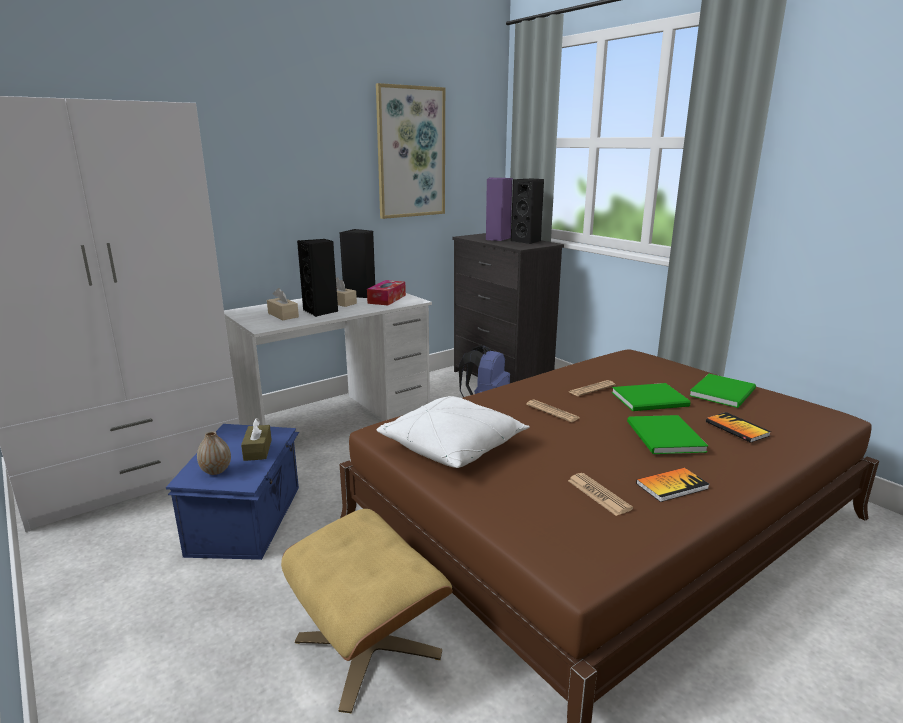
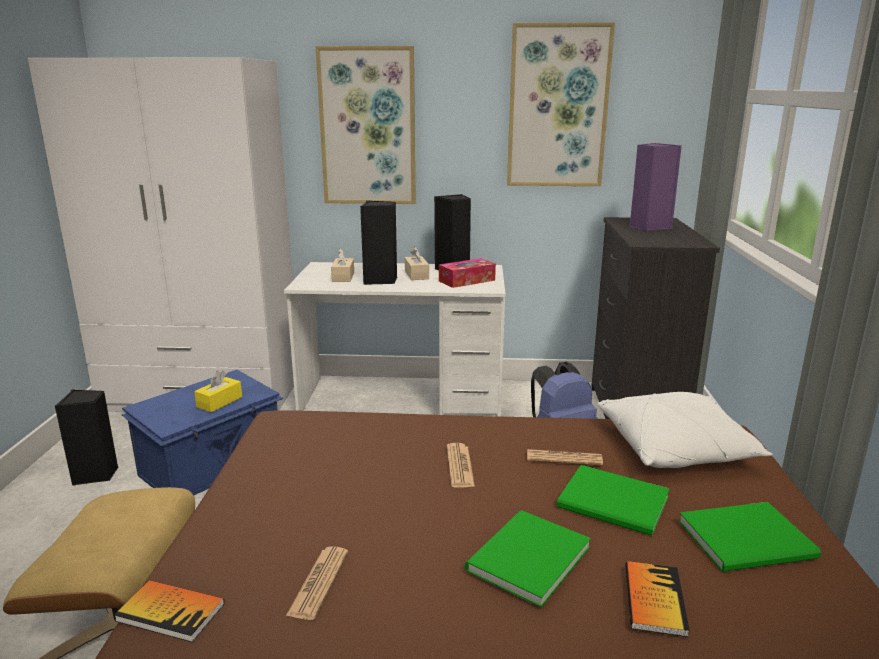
camera: 40 degrees right, 0 degrees up
(216, 470) = (167, 408): vase -> none
(257, 450) = (219, 402): brown tissue box -> yellow tissue box
(262, 174) = (368, 127): none -> picture
(453, 447) = (300, 461): white pillow -> white pillow (676, 448)
(527, 241) = (679, 236): black speaker -> black speaker (96, 475)
(672, 486) = (414, 622): book -> book (170, 612)

